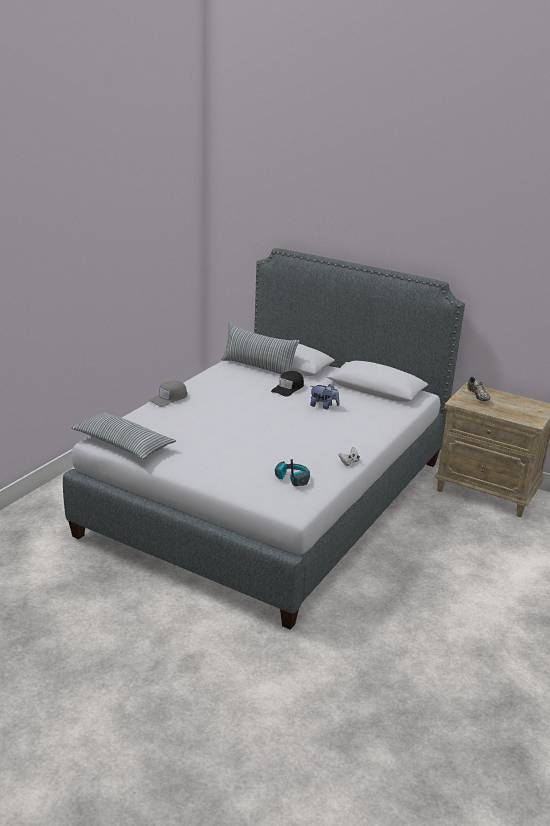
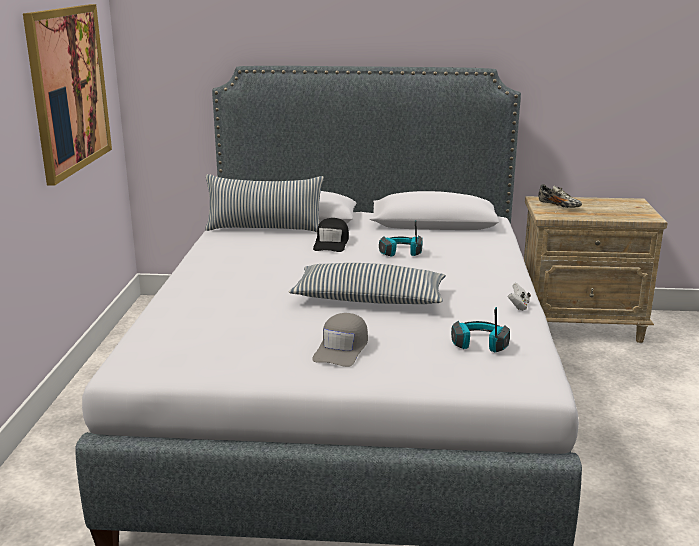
camera: 25 degrees left, 5 degrees down
(123, 444) = (176, 364): pillow -> pillow (369, 299)
(152, 254) = (69, 89): none -> picture
(169, 398) = (182, 287): grey cap -> grey cap (342, 349)
(323, 406) = (400, 253): plush toy -> headphones

